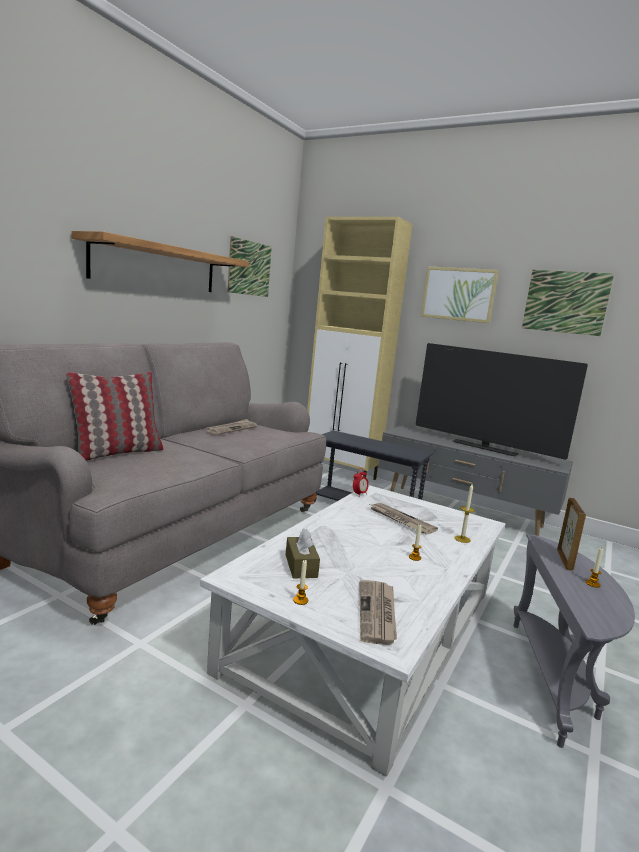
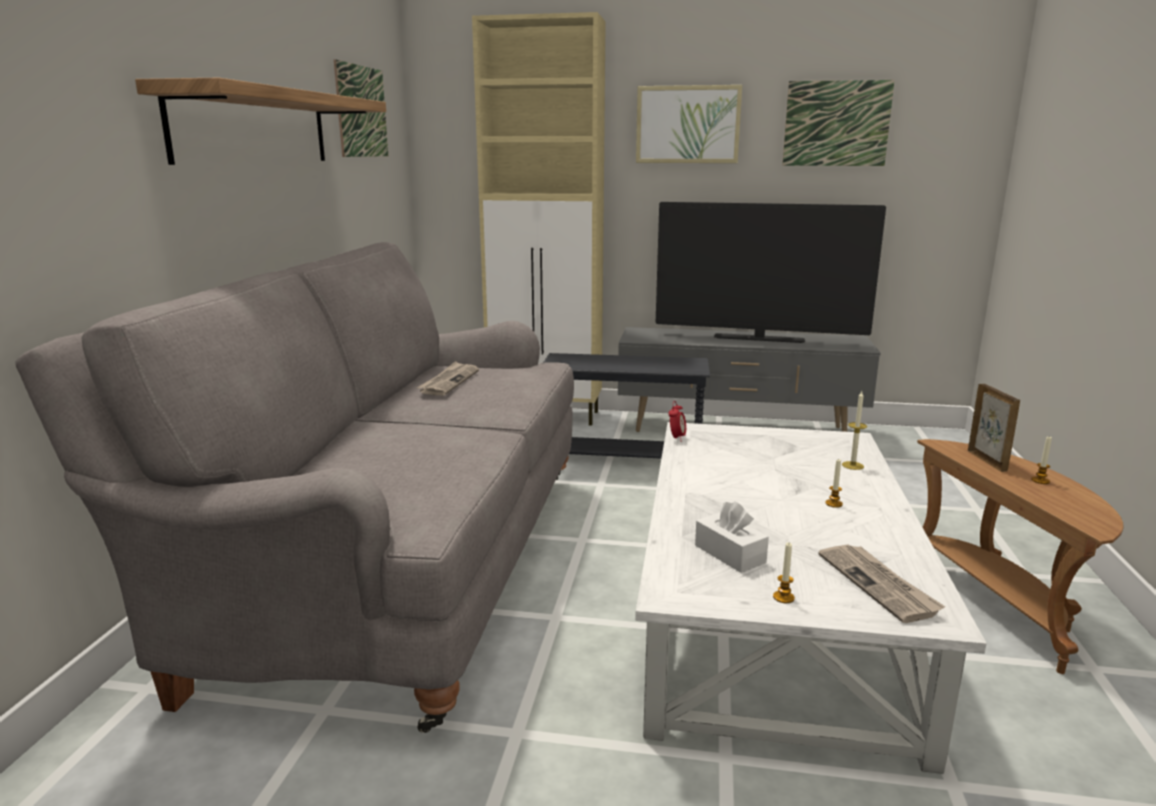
camera: 20 degrees left, 5 degrees up
(117, 453) = (344, 459): pillow -> none
(301, 566) = (729, 554): brown tissue box -> white tissue box
(400, 520) = (763, 460): newspaper -> none
(555, 680) = (1000, 604): grey side table -> brown side table

